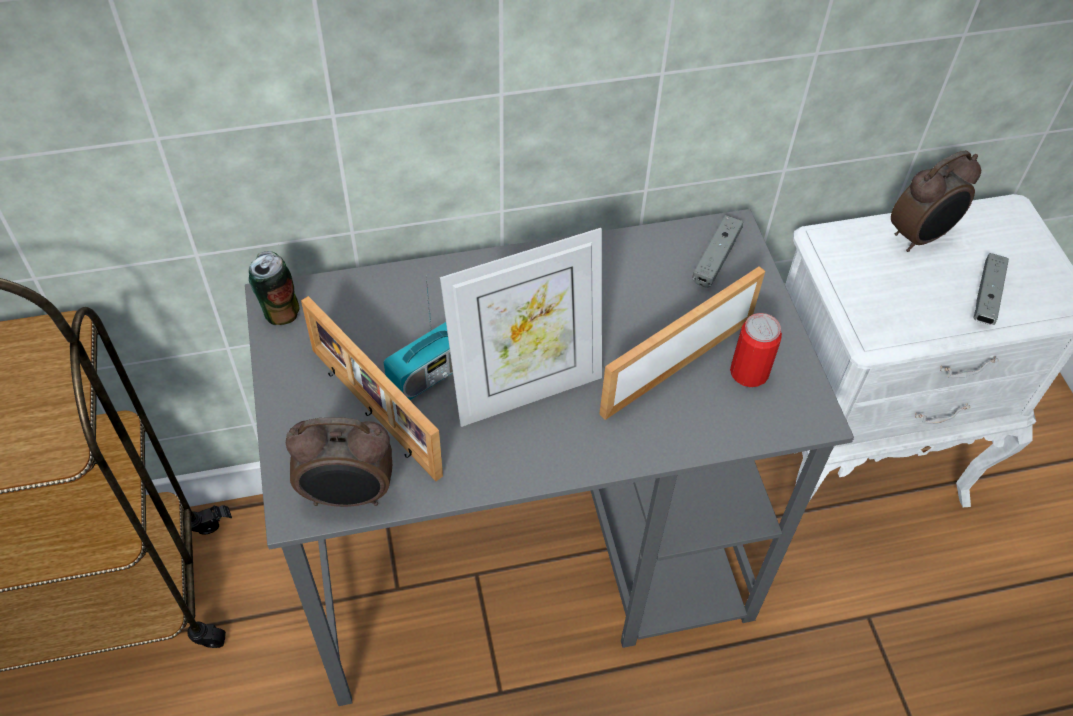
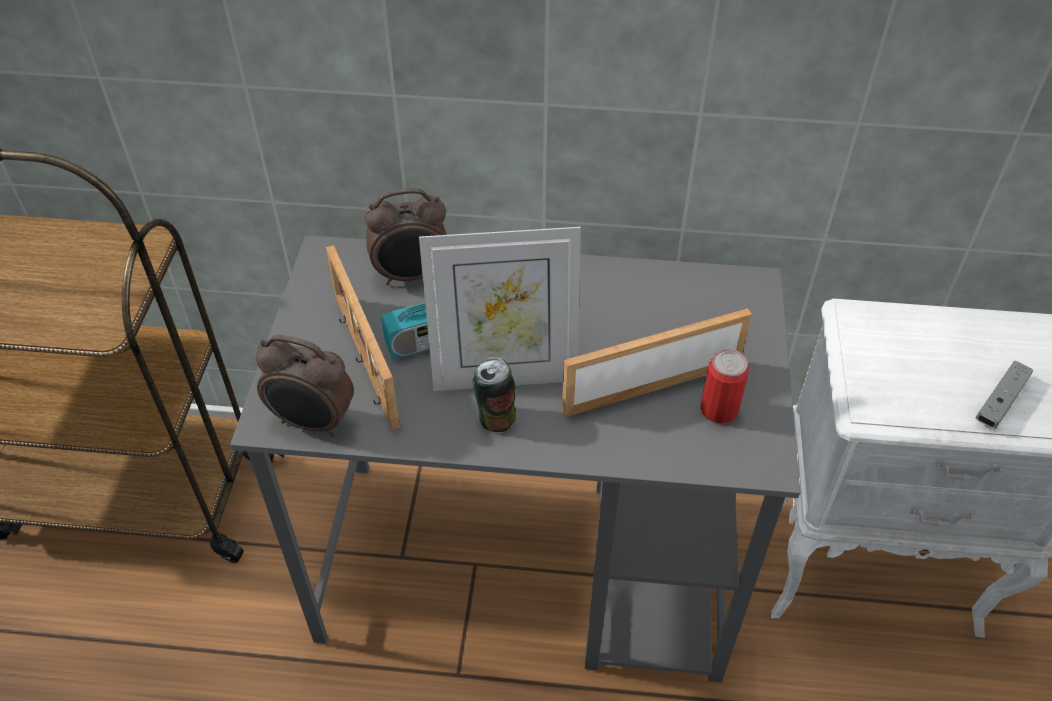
camera: 20 degrees right, 5 degrees down
(279, 311) = (323, 262): can -> can (496, 417)
(716, 258) = (729, 303): grey game controller -> none
(920, 237) = (950, 333): alarm clock -> alarm clock (411, 275)

